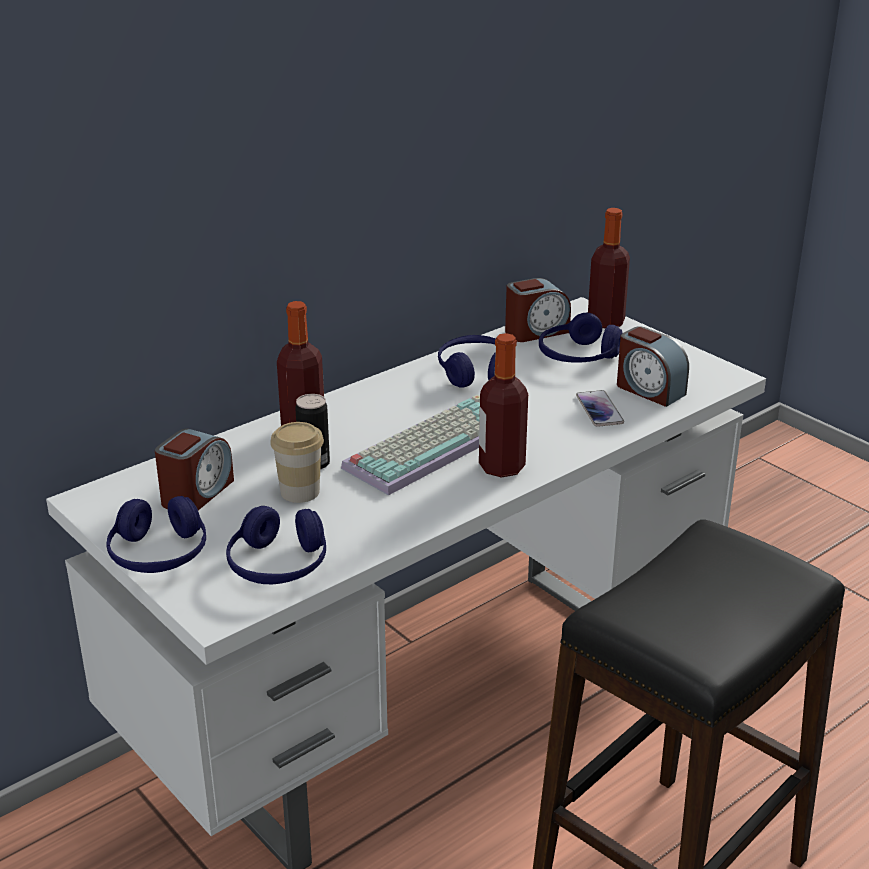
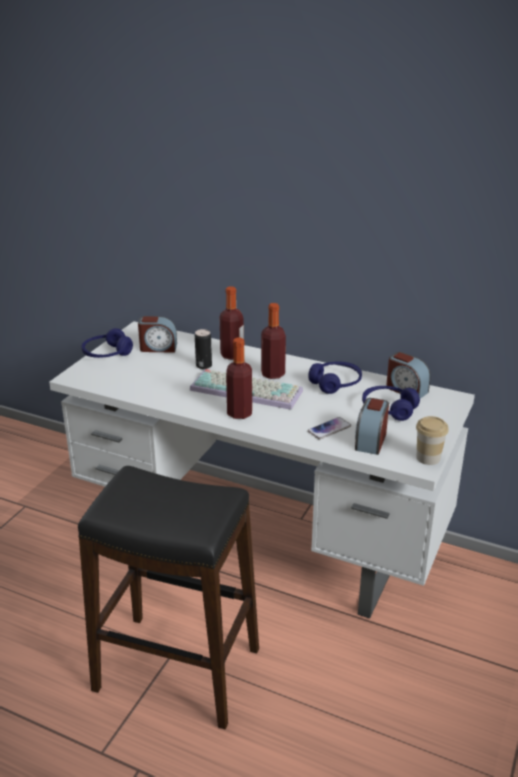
camera: 65 degrees right, 0 degrees up
(278, 565) = (114, 380): blue headphones -> none
(300, 492) = (176, 369): cup -> cup (428, 458)
(605, 322) = (446, 409): bottle -> bottle (273, 374)

